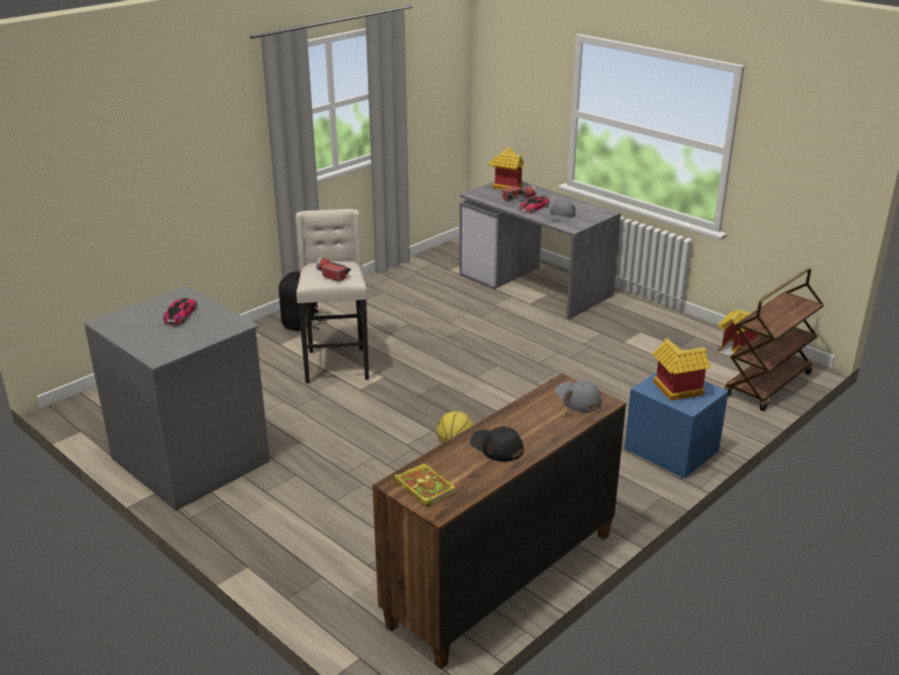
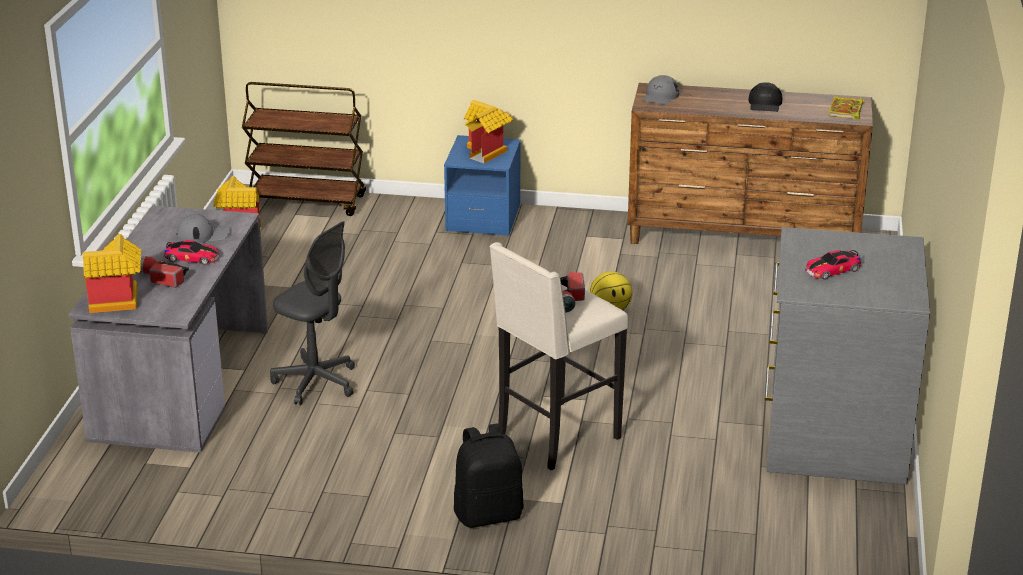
camera: 125 degrees left, 0 degrees up
(490, 317) = (316, 382): none -> grey office chair

